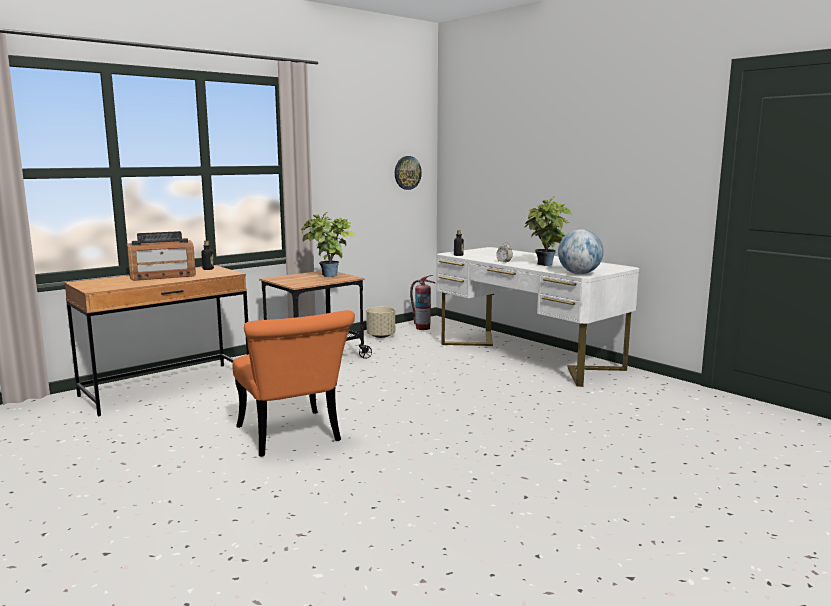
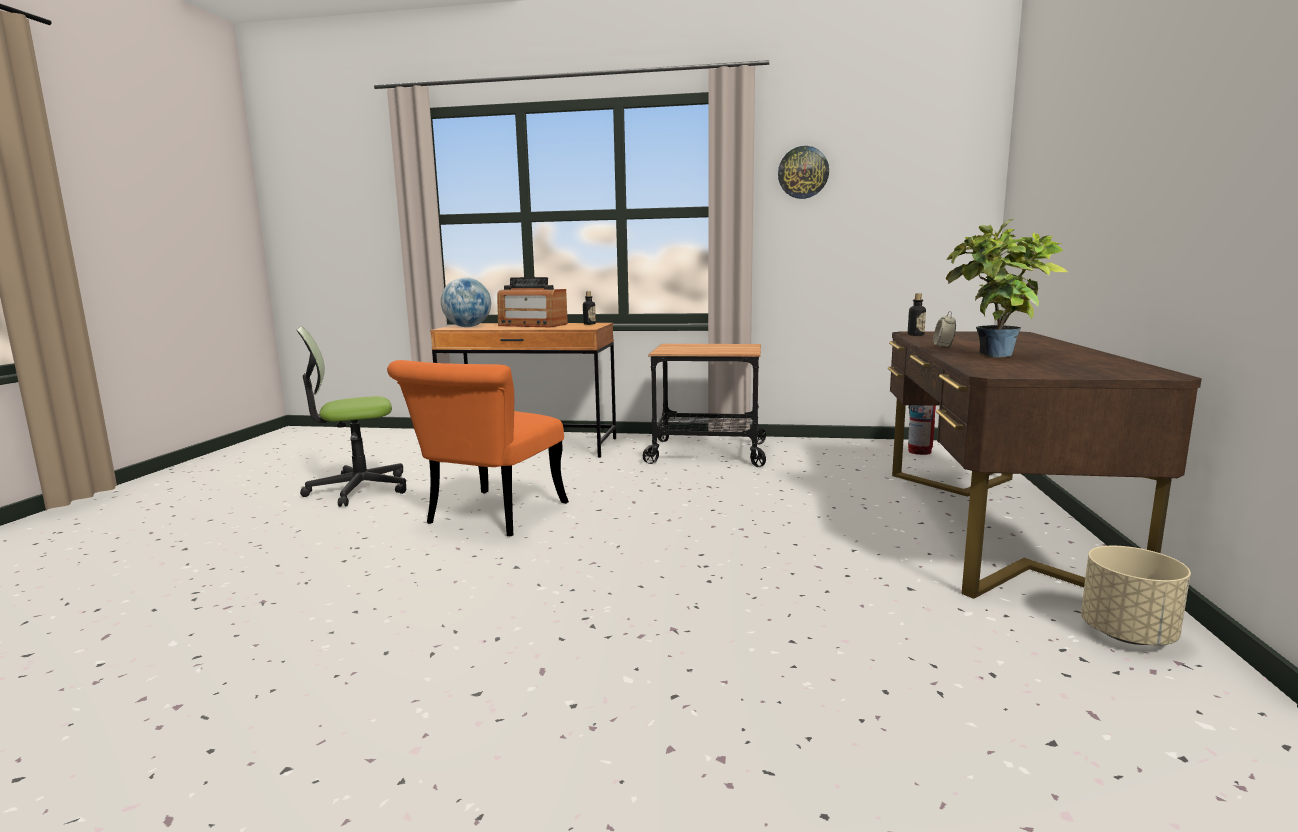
camera: 50 degrees right, 0 degrees up
(116, 462) = (358, 489): none -> office chair
(328, 276) = (729, 349): potted plant -> none
(381, 336) = (839, 448): beige planter -> beige planter (1128, 634)
(407, 172) = (936, 213): wall clock -> wall clock (803, 172)
(527, 356) = (991, 525): white desk -> brown desk
(579, 273) = (995, 371): globe -> globe (468, 327)

